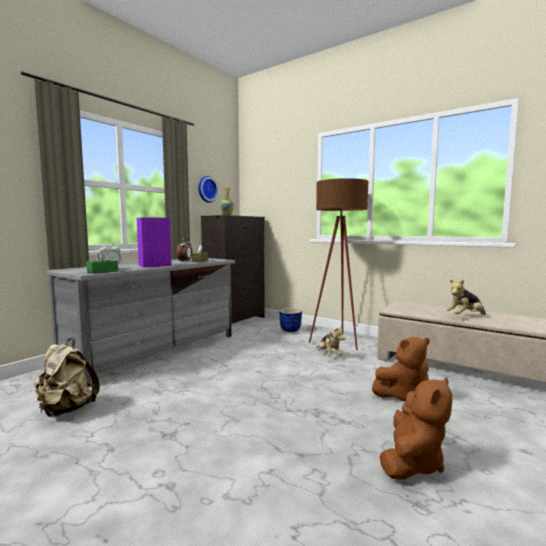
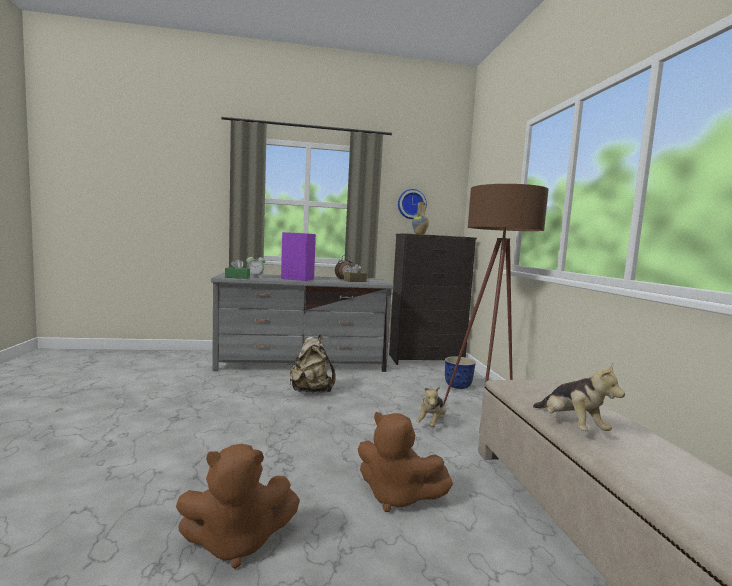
camera: 45 degrees right, 0 degrees up
(66, 410) = (177, 379): beige backpack -> beige backpack (311, 391)
(465, 316) = (571, 426): plush toy -> plush toy turned 135 degrees counterclockwise

